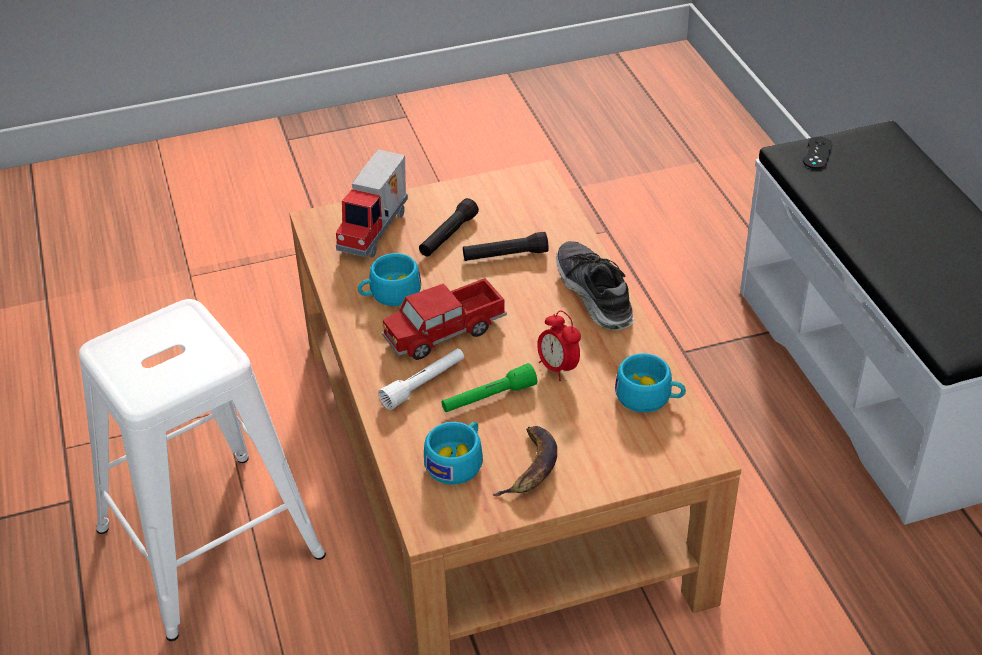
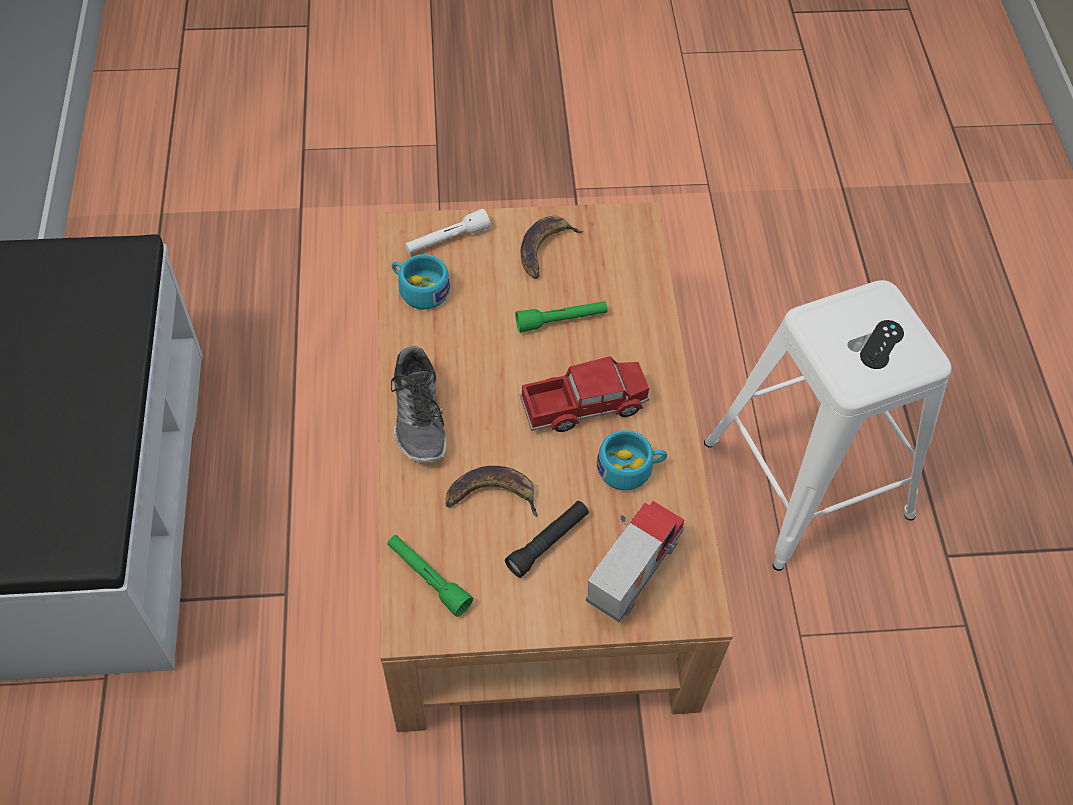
camera: 170 degrees left, 15 degrees up
(424, 384) = (617, 348): white flashlight -> white flashlight (447, 240)
(457, 461) = (604, 267): turquoise cup -> none
(505, 255) = (492, 495): black flashlight -> banana
(535, 200) = (428, 578): none -> green flashlight
(558, 368) = (488, 338): alarm clock -> none
(817, 153) = (60, 542): black game controller -> black game controller (881, 344)

